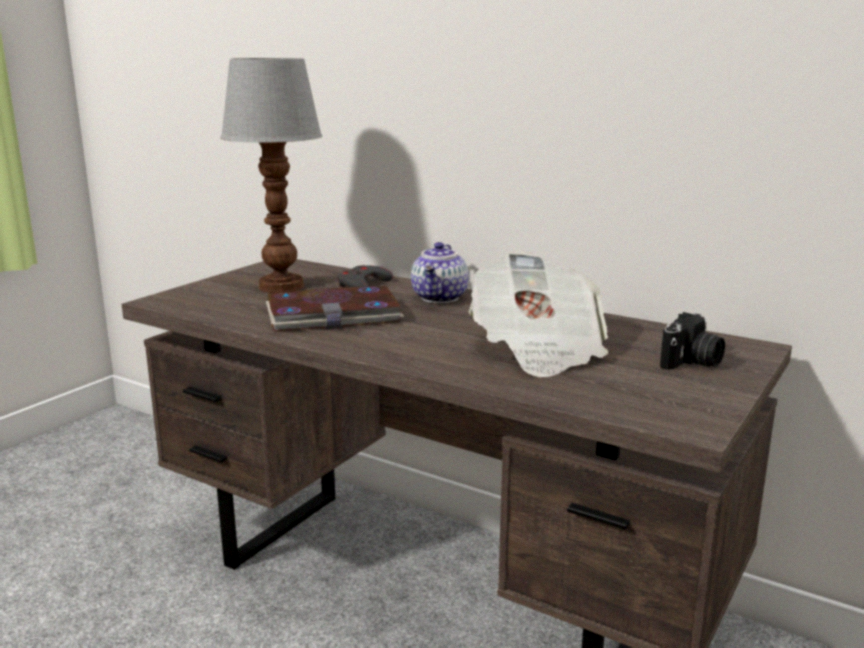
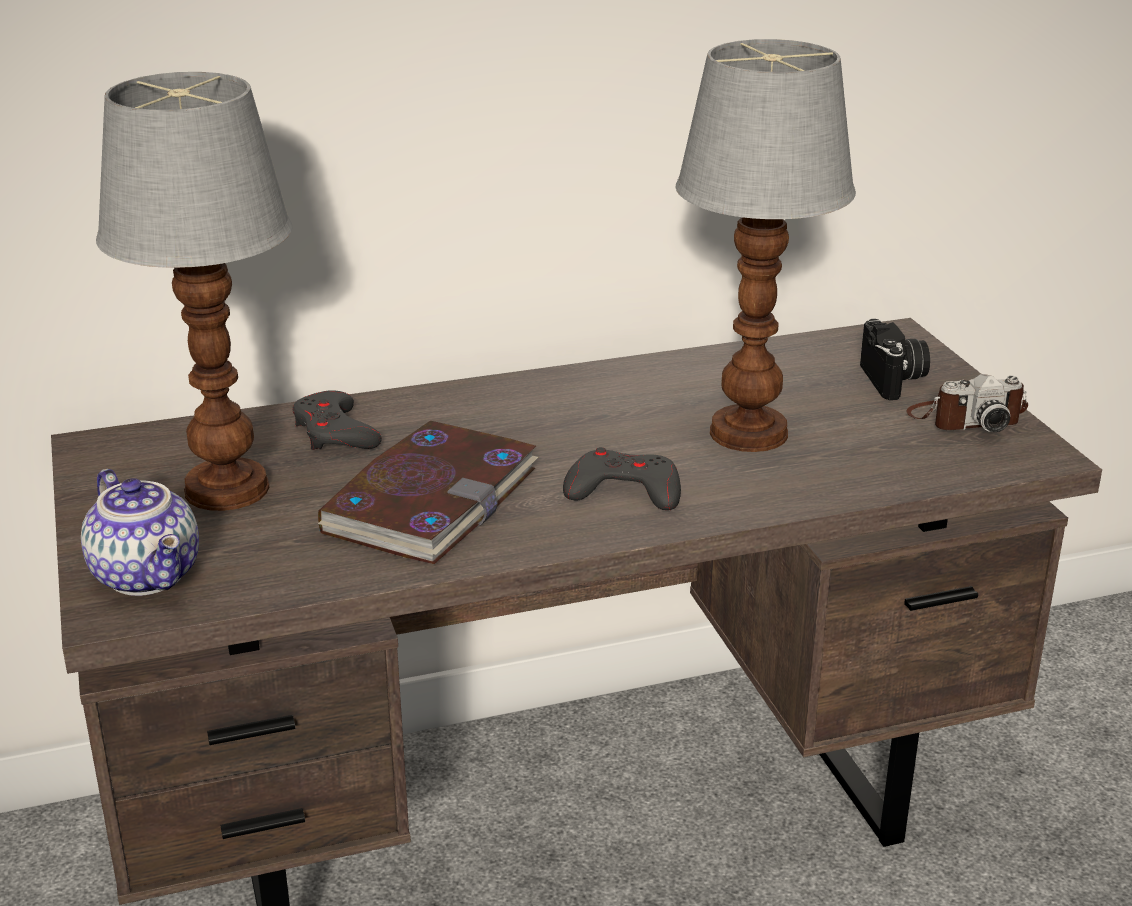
camera: 50 degrees left, 10 degrees up
(414, 343) = (624, 490): none -> grey game controller
(440, 298) = (482, 407): teapot -> teapot (149, 575)
(537, 350) = (751, 433): newspaper -> table lamp
(689, 393) = (965, 419): none -> camera

